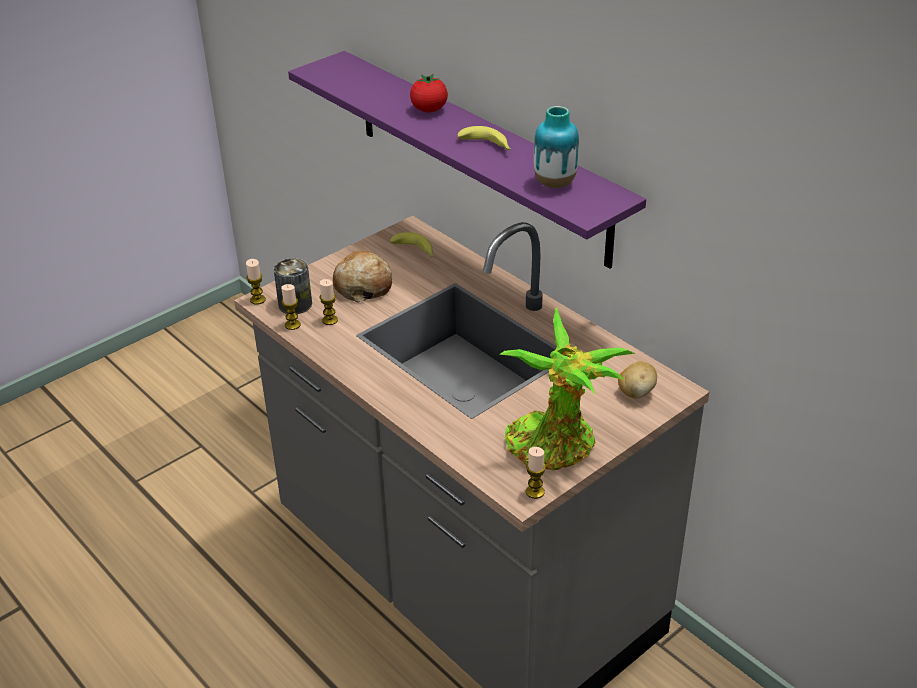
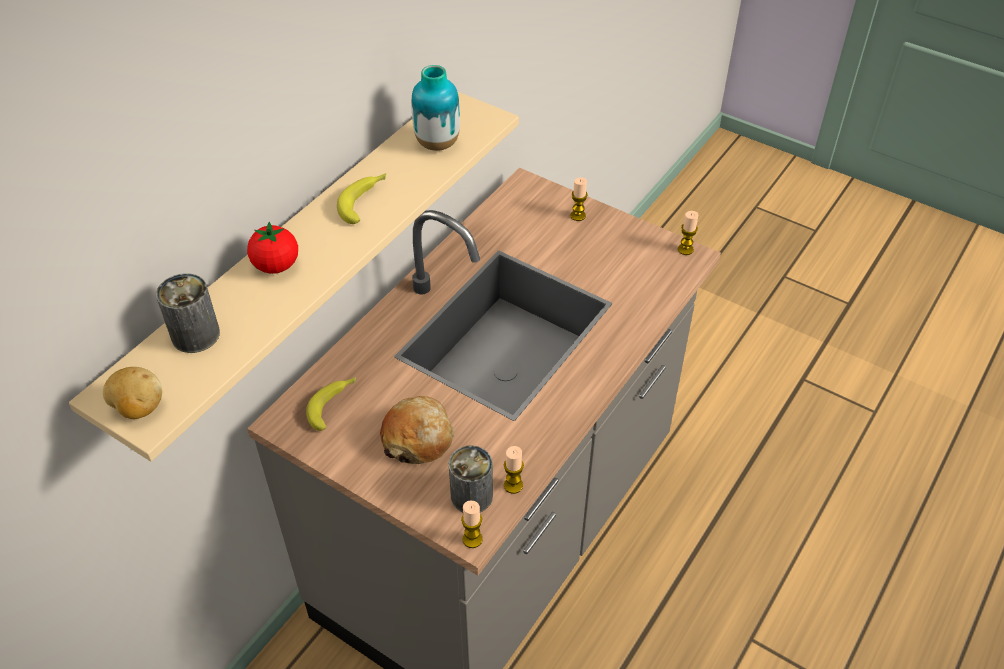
camera: 105 degrees left, 10 degrees up
(330, 320) = (494, 451): candle -> candle (578, 216)
(376, 83) = (195, 335): none -> can
(479, 156) = (294, 262): purple shelf -> beige shelf
(556, 447) = (626, 245): potted plant -> none
(636, 392) = (536, 206): potato -> potato (138, 408)

